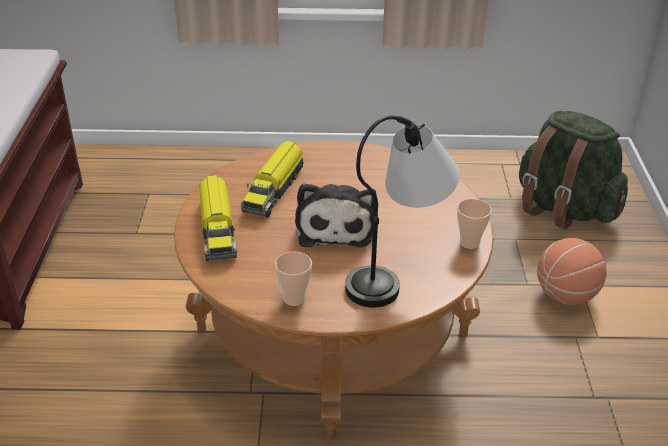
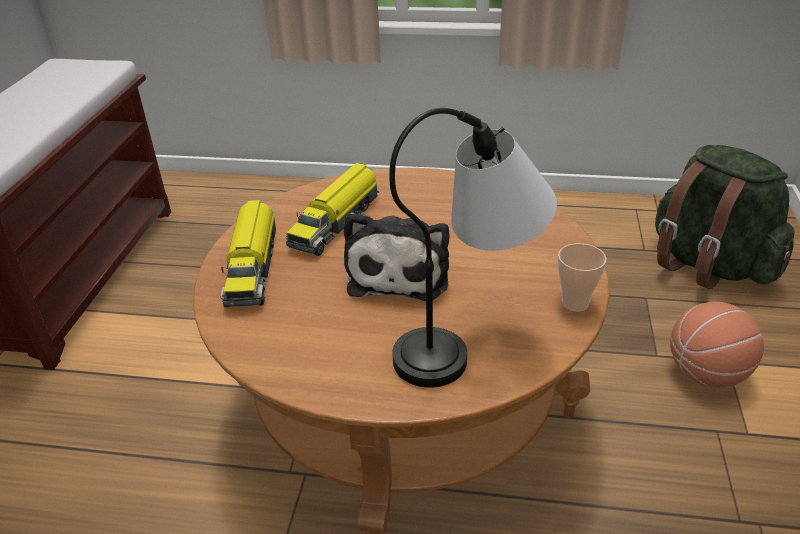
camera: 10 degrees right, 0 degrees up
(294, 299) = (321, 367): cup -> none

